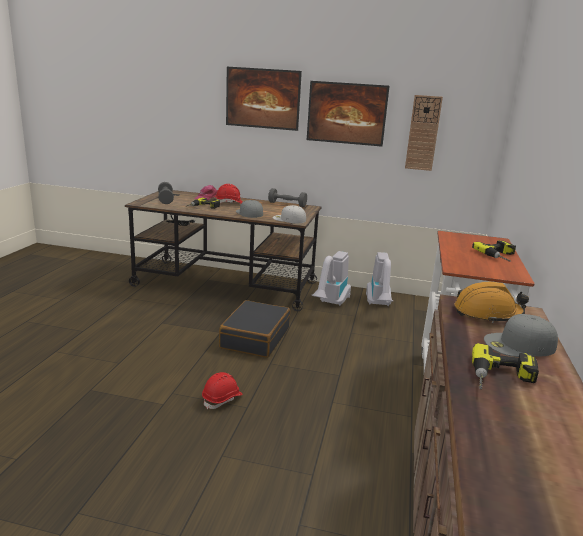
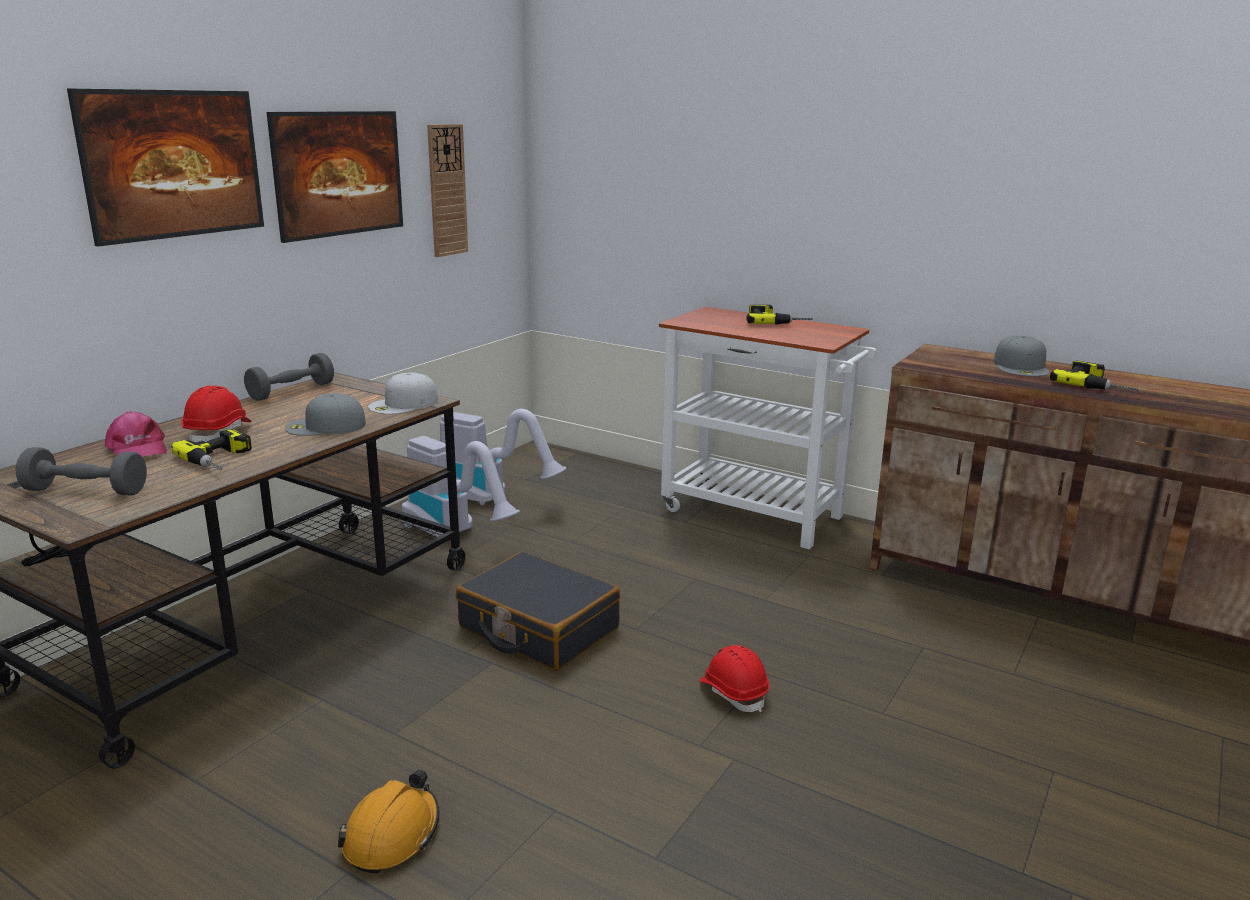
camera: 70 degrees left, 0 degrees up
(487, 313) = (947, 361): orange hard hat -> orange hard hat (392, 835)

